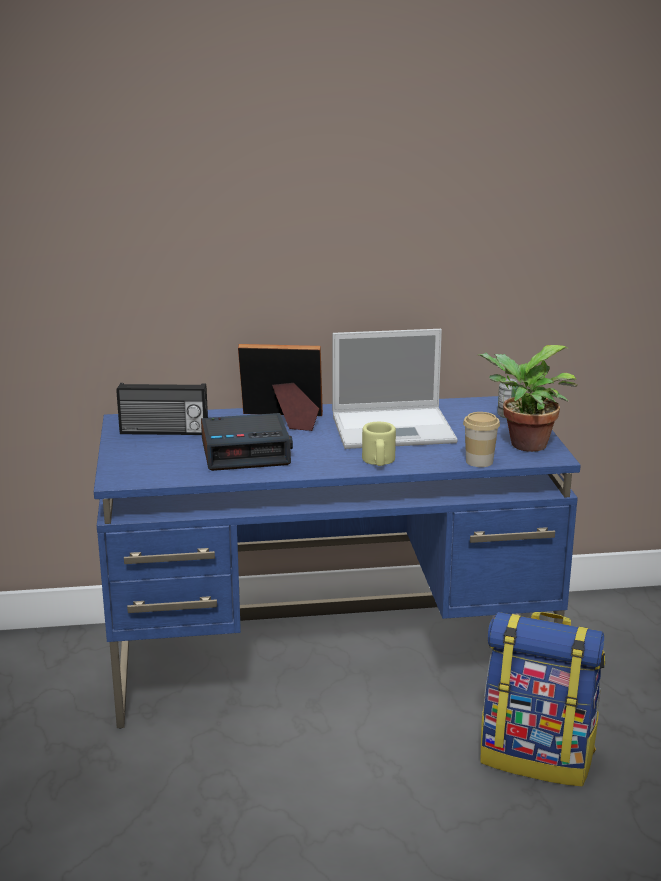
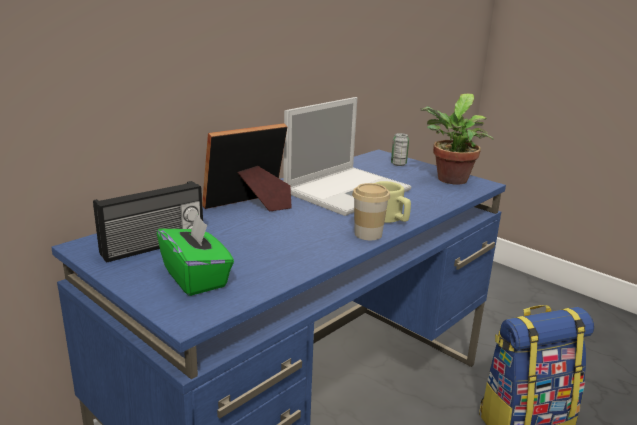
camera: 40 degrees left, 0 degrees up
(157, 459) = (196, 278): none -> green tissue box
(246, 452) = (271, 243): alarm clock -> none
(479, 461) = (451, 199): cup -> cup (368, 234)

